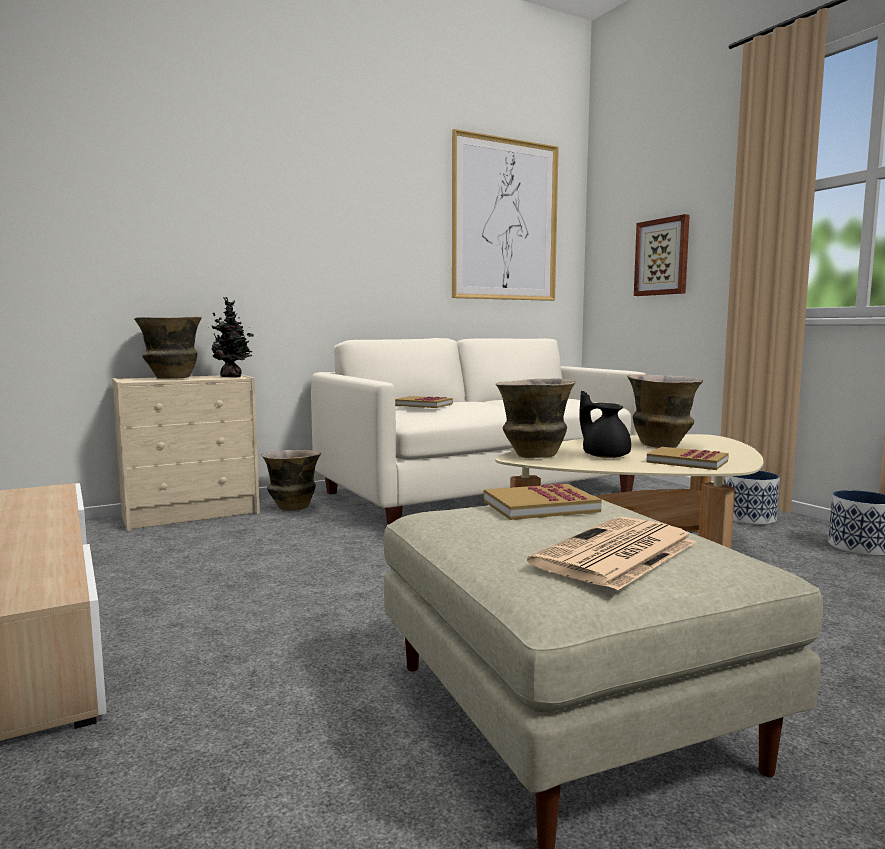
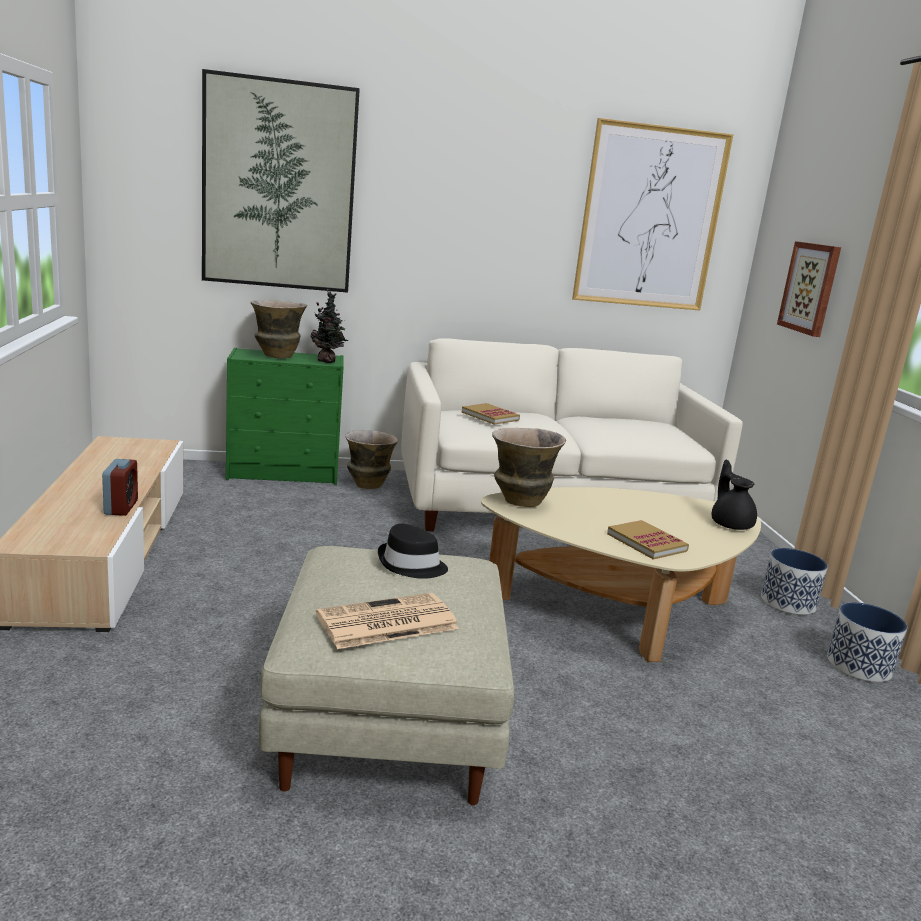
camera: 20 degrees right, 10 degrees up
(58, 549) = (121, 507): none -> alarm clock
(150, 193) = (279, 186): none -> picture
(193, 514) = (285, 474): beige dresser -> green dresser
(540, 506) = (411, 565): book -> black hat
(604, 455) = (584, 516): black teapot -> black teapot (730, 524)
(662, 446) = (665, 515): vase -> none

